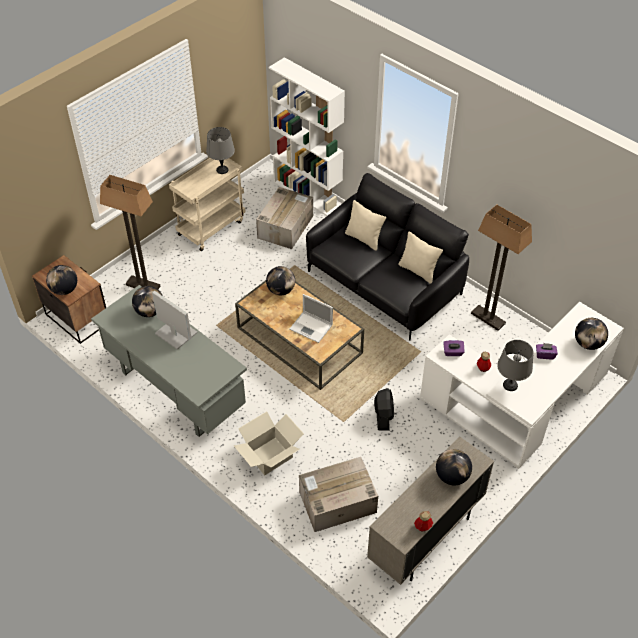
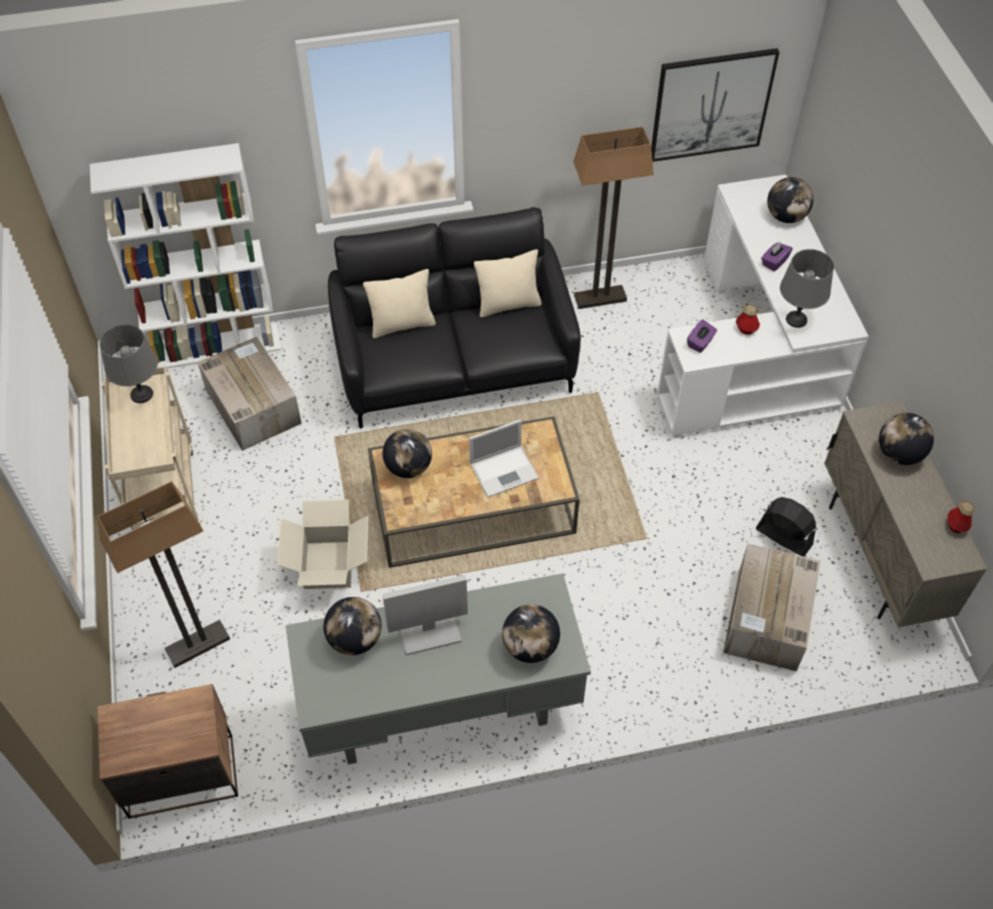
camera: 55 degrees left, 5 degrees up
(64, 290) = (179, 743): globe -> globe (530, 647)
(270, 456) = (642, 653): cardboard box -> cardboard box (329, 565)
(383, 416) = (668, 491): black fan -> black fan (783, 536)
(588, 245) = (711, 104): none -> picture

